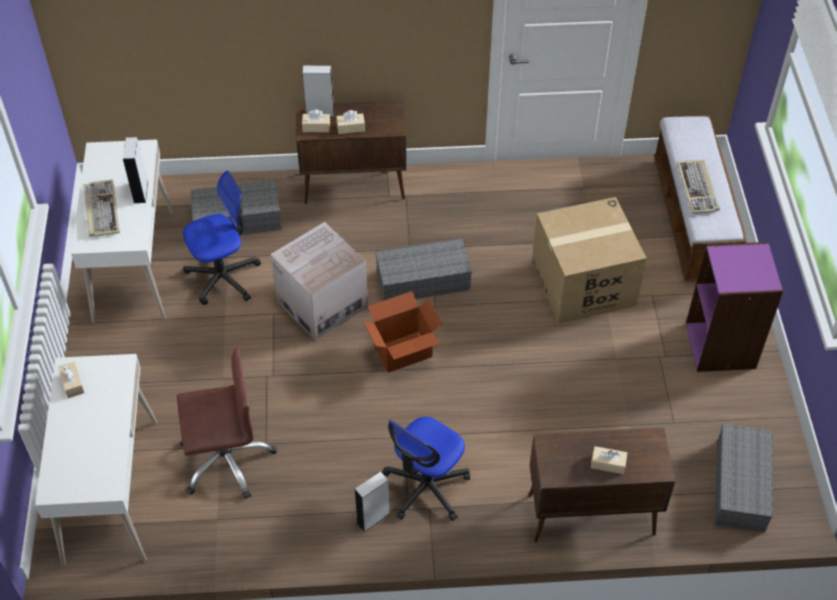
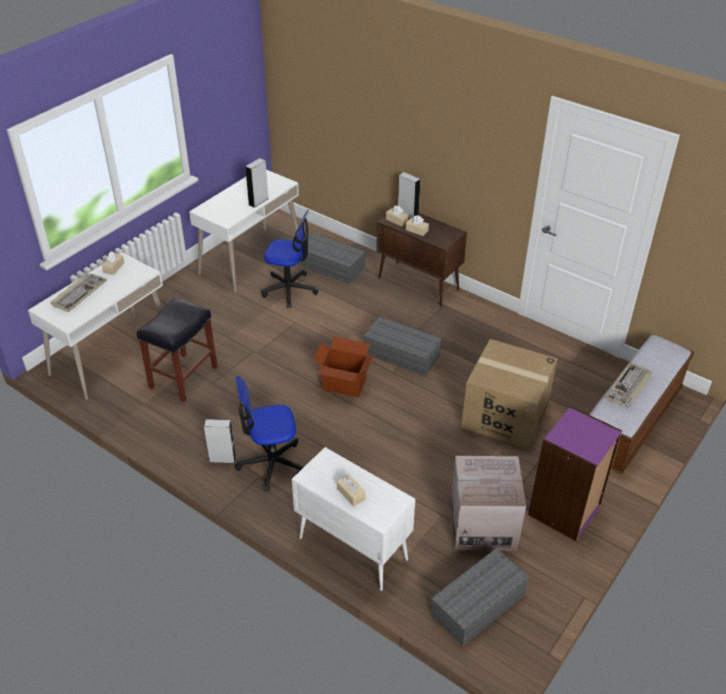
camera: 40 degrees right, 10 degrees down
(101, 210) = (228, 200): keyboard -> keyboard (79, 293)
(226, 460) = (183, 378): brown office chair -> black stool
(322, 304) = (327, 333): cardboard box -> cardboard box (483, 524)
(589, 515) = (352, 548): brown cabinet -> white cabinet

